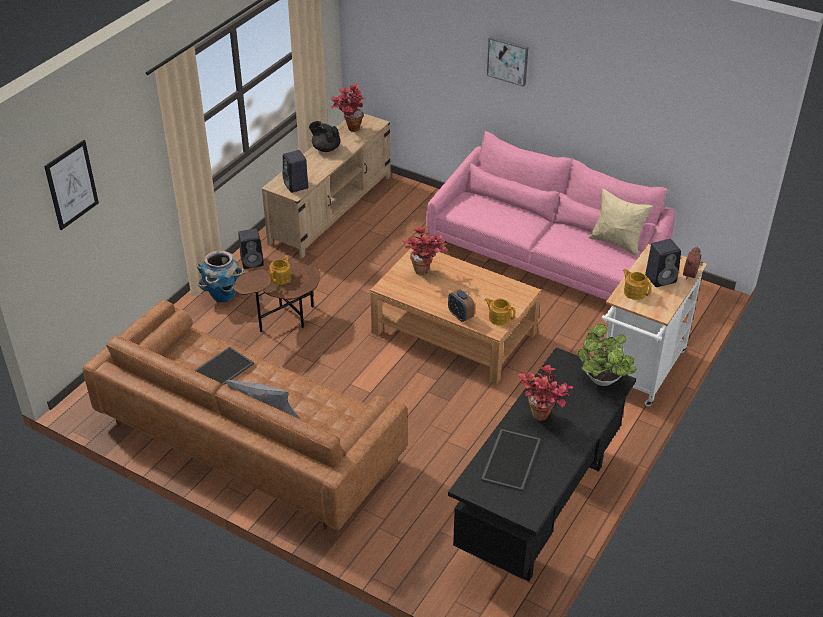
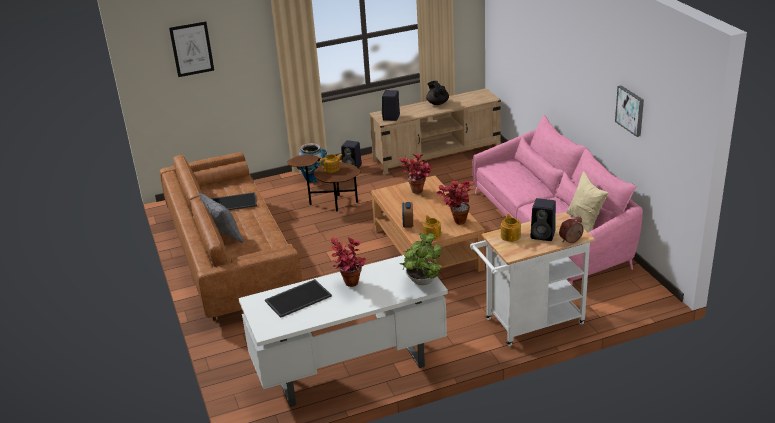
camera: 40 degrees right, 10 degrees down
(349, 129) = (467, 97): potted plant -> potted plant (455, 220)
(508, 60) = (559, 55): picture -> picture (630, 110)
(539, 509) = (350, 370): black desk -> white desk

